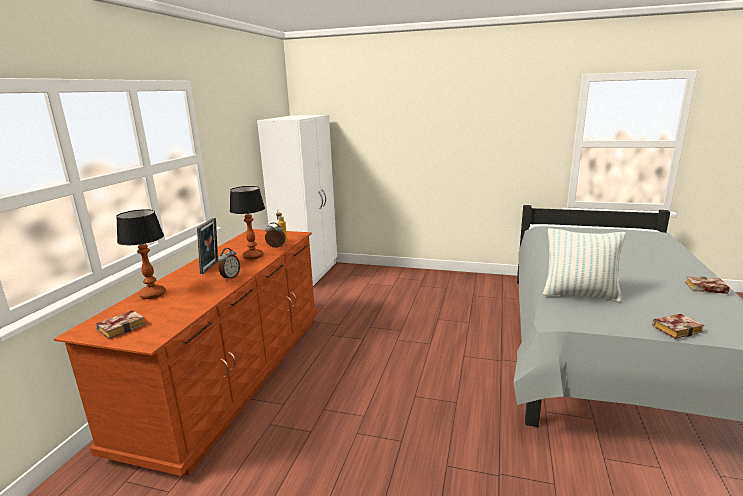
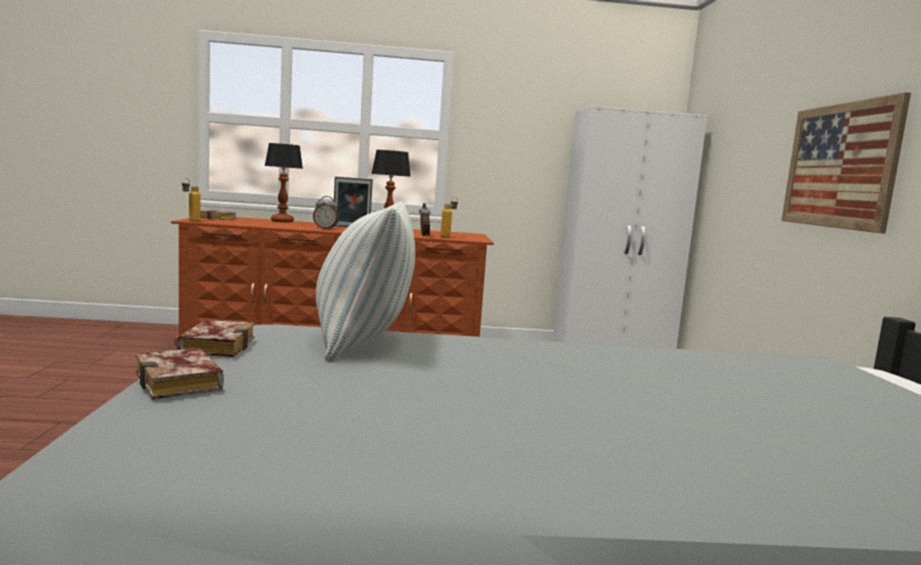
camera: 70 degrees right, 10 degrees down
(159, 340) = (190, 221): none -> bottle
(455, 147) = (839, 166): none -> picture
(704, 288) = (462, 463): book -> book (216, 345)

